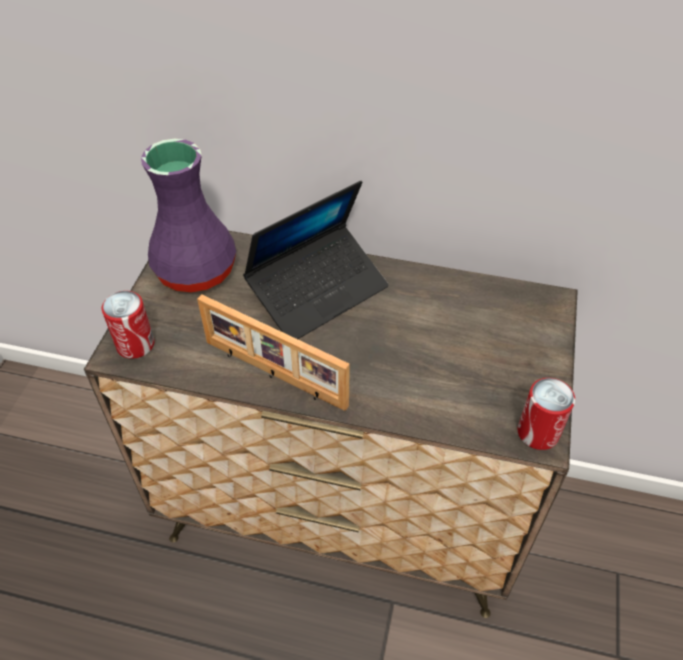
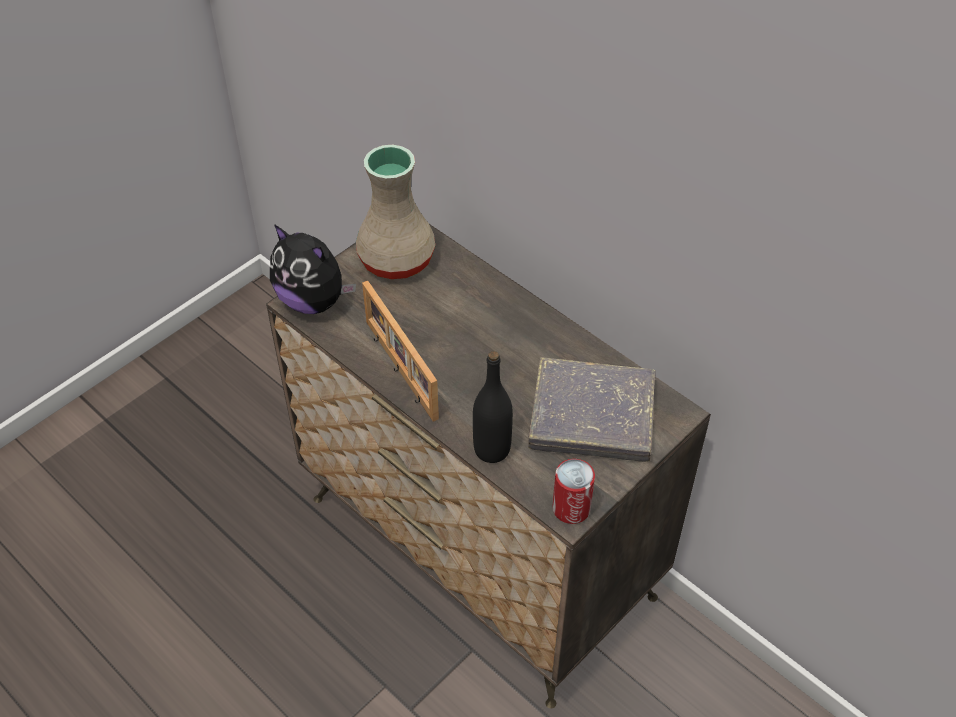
camera: 30 degrees right, 0 degrees up
(135, 344) = (313, 301): can -> plush toy
(196, 269) = (398, 258): purple vase -> beige vase
(318, 291) = (482, 318): laptop -> none
(422, 411) = (492, 449): none -> black bottle
(485, 336) = (592, 416): none -> grey book

